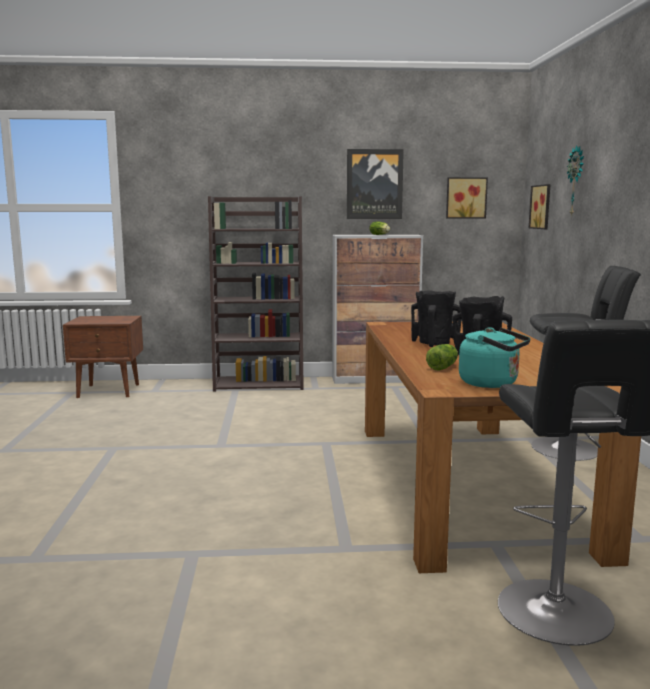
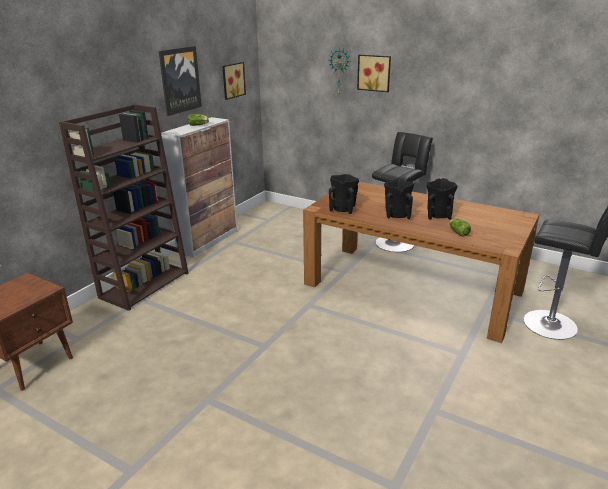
camera: 55 degrees left, 15 degrees up
(401, 329) = (343, 209): none -> black vase
(492, 383) = (502, 234): turquoise kettle -> none
(542, 207) = (292, 84): picture -> picture (374, 73)

